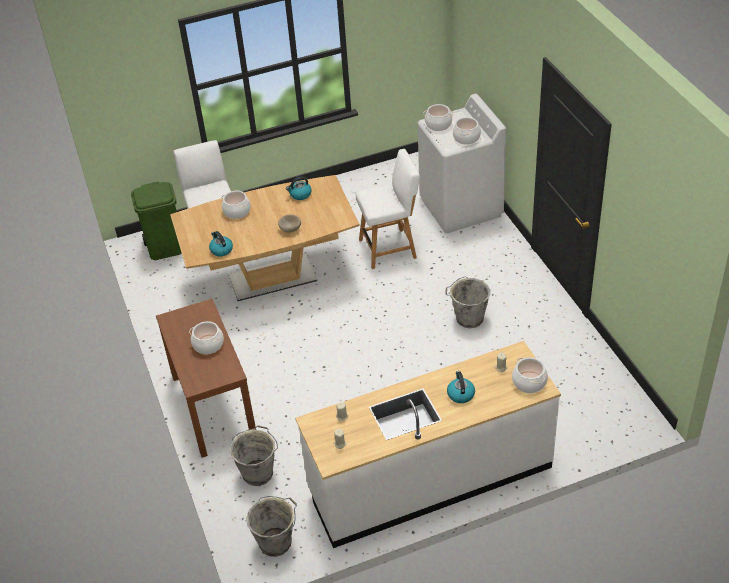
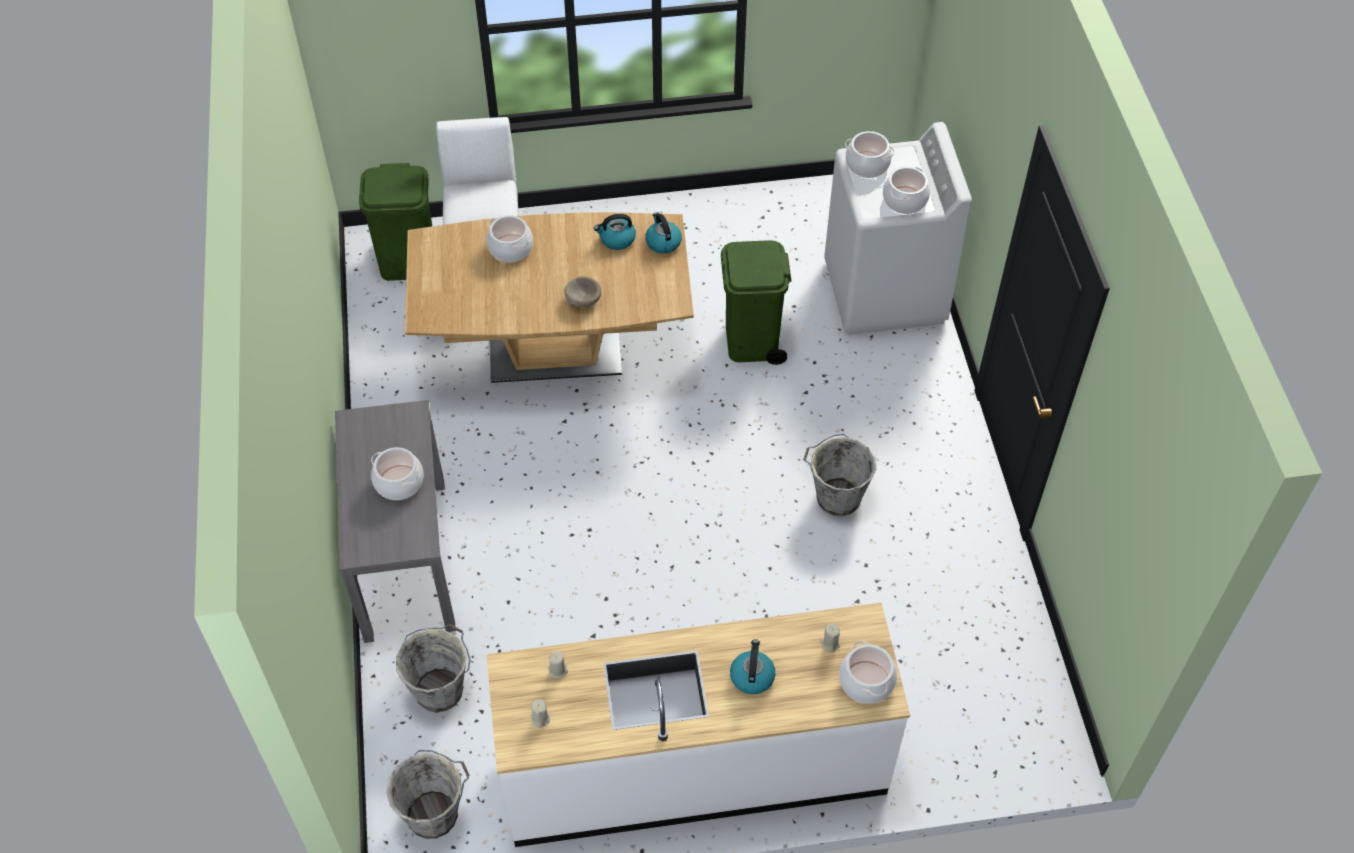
camera: 10 degrees right, 10 degrees up
(213, 406) = (405, 558): brown console table -> grey console table
(221, 250) = (466, 314): kettle -> kettle (663, 242)
(390, 248) = (752, 341): white chair -> green trash can

